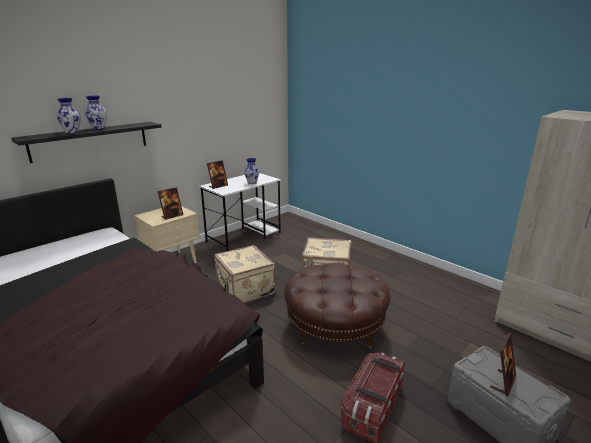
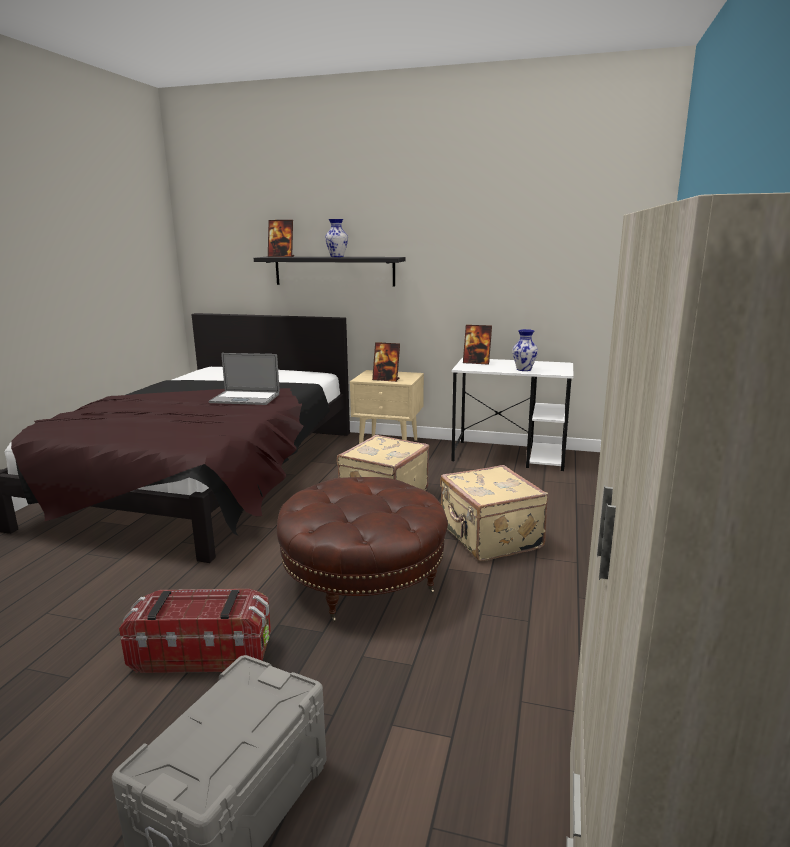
camera: 60 degrees right, 5 degrees down
(72, 132) = (306, 257): vase -> none
(137, 268) = (245, 398): none -> laptop
(503, 382) = (219, 718): picture frame -> picture frame (281, 257)

